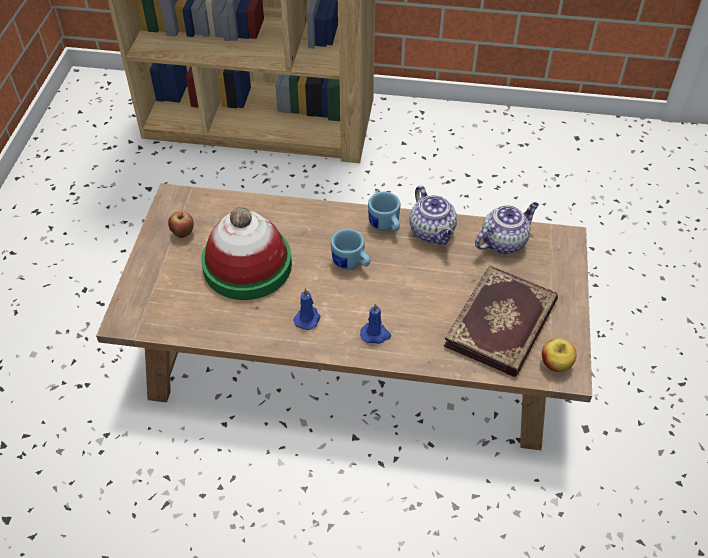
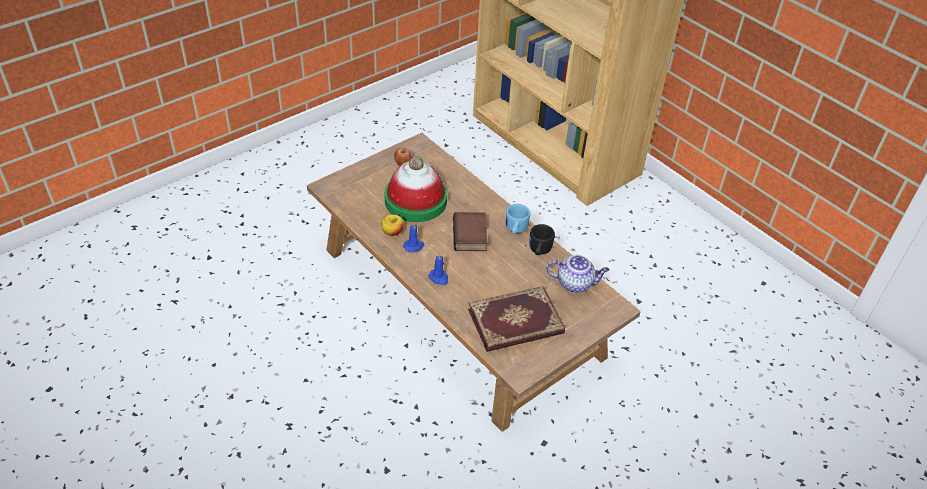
camera: 40 degrees right, 5 degrees down
(351, 264) = (471, 236): blue mug -> book
(433, 232) = (538, 251): teapot -> black mug
(555, 364) = (519, 363): apple -> apple (392, 232)

